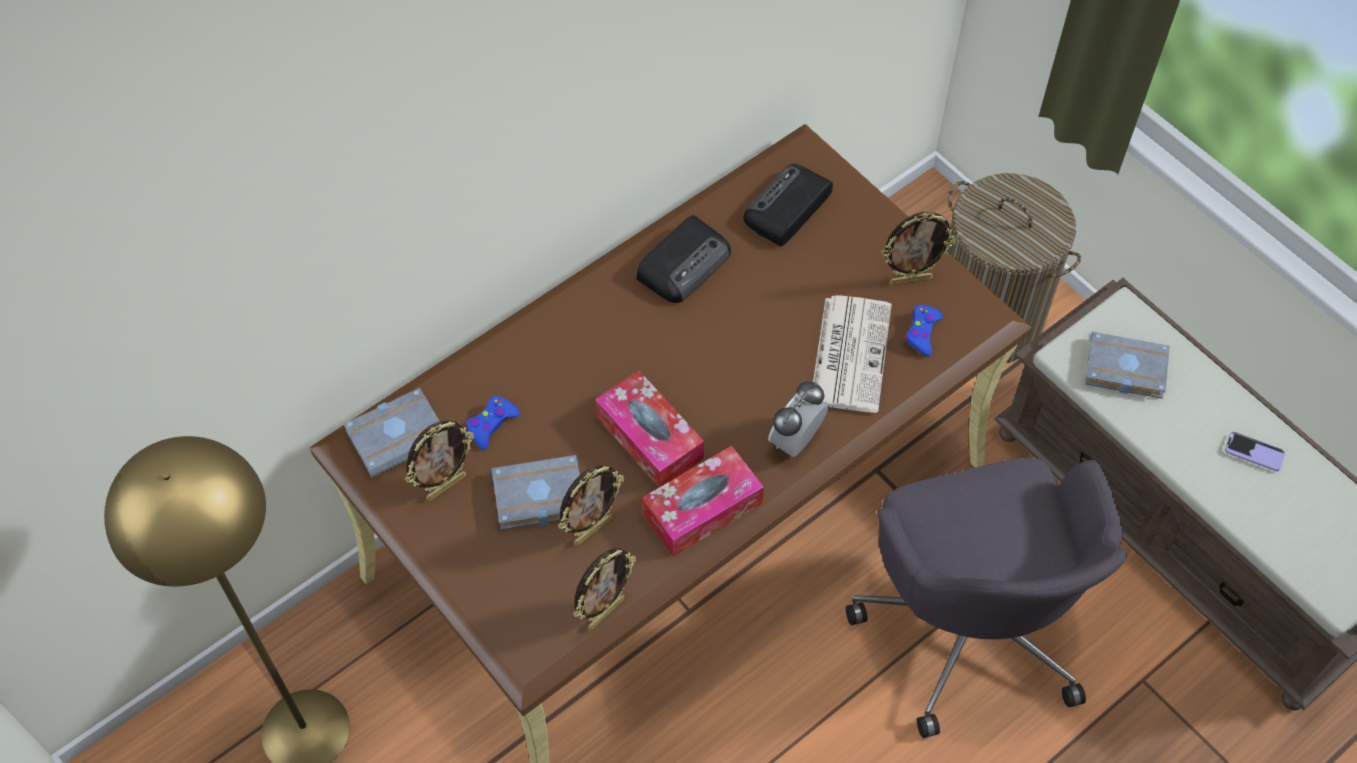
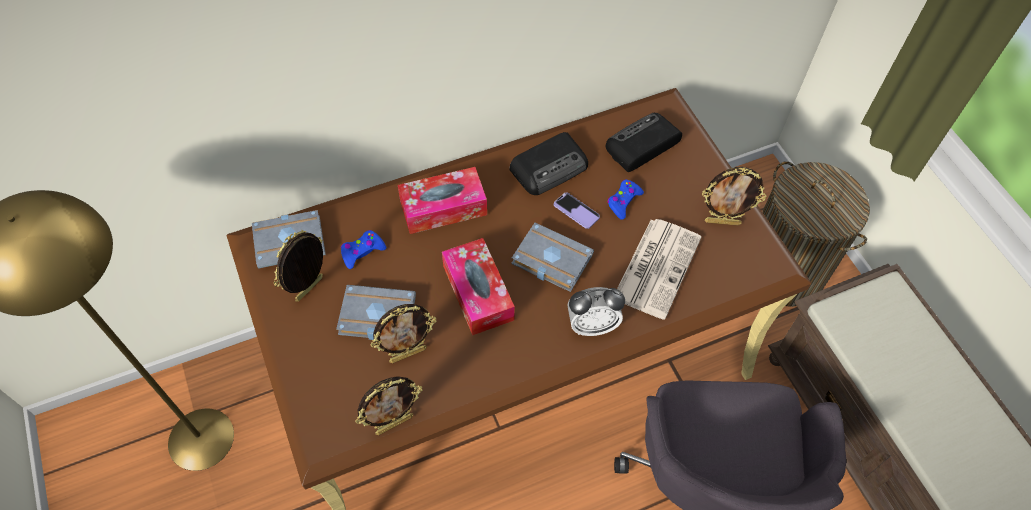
camera: 15 degrees right, 0 degrees up
(446, 487) = (310, 290): picture frame -> picture frame turned 150 degrees clockwise
(702, 509) = (499, 360): tissue box -> tissue box (443, 208)
(796, 440) = (592, 325): alarm clock -> alarm clock turned 150 degrees counterclockwise
(922, 333) = (720, 265): blue game controller -> blue game controller (623, 201)
(1123, 370) = (879, 336): grey book -> grey book (549, 261)
(1254, 452) = (973, 431): phone -> phone (576, 211)

